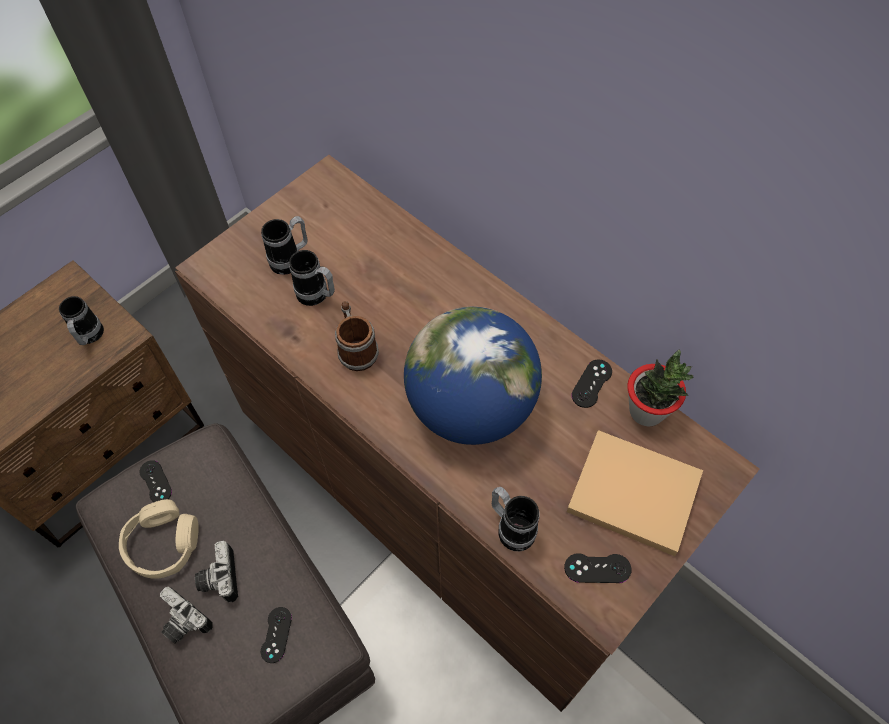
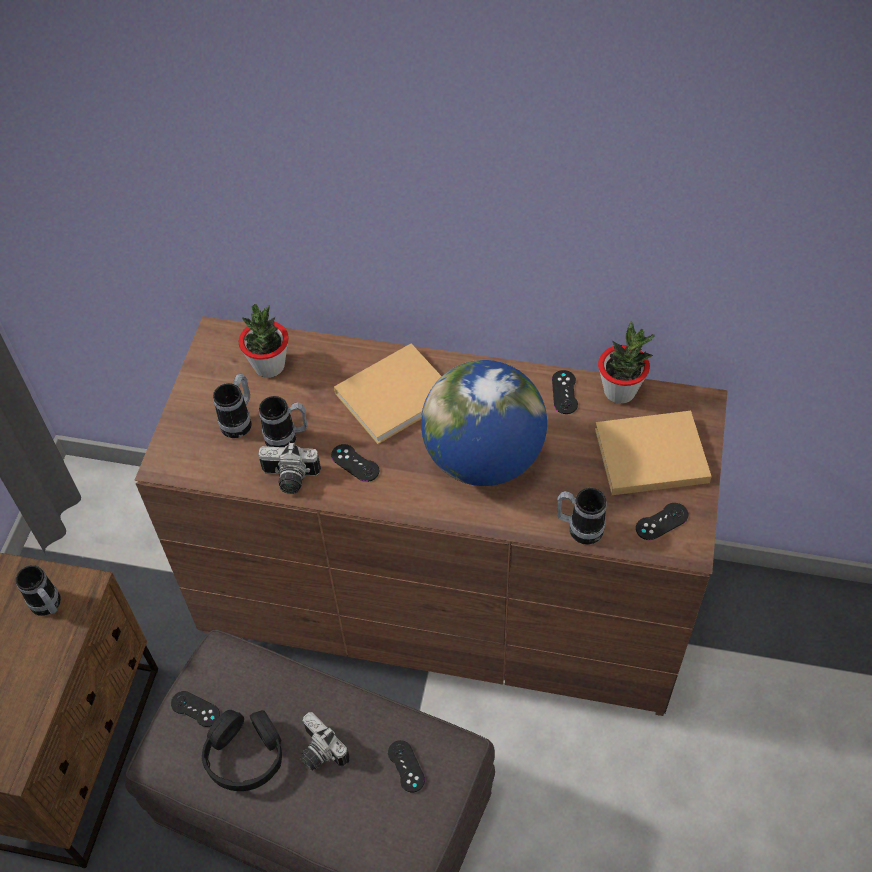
camera: 30 degrees left, 5 degrees down
(163, 544) = (245, 755): beige headphones -> black headphones
(182, 623) = (314, 807): camera -> camera (289, 479)
(349, 224) = (269, 366): none -> potted plant
(356, 349) = (355, 463): mug -> black game controller
(438, 305) = (398, 394): none -> beige book

